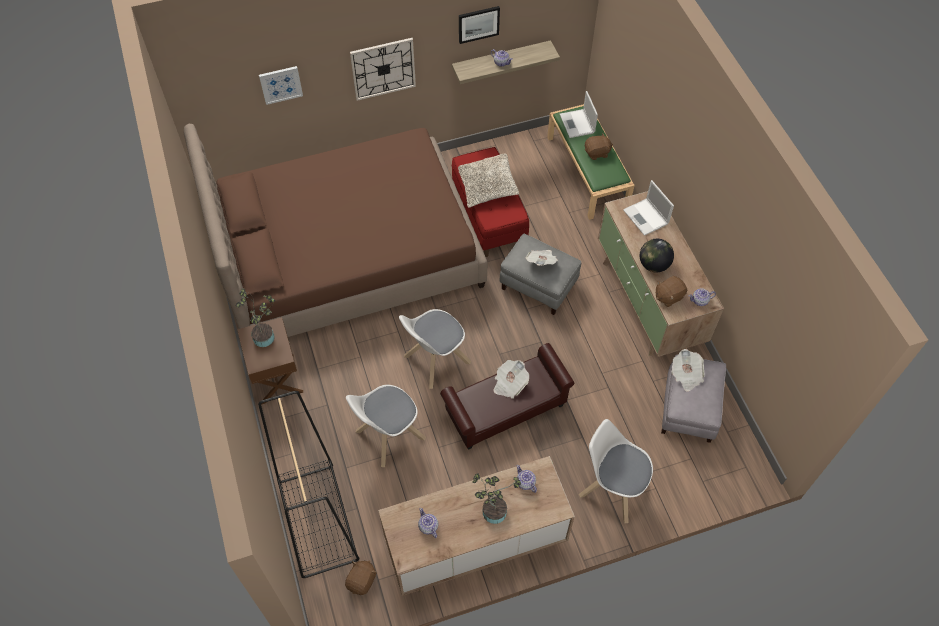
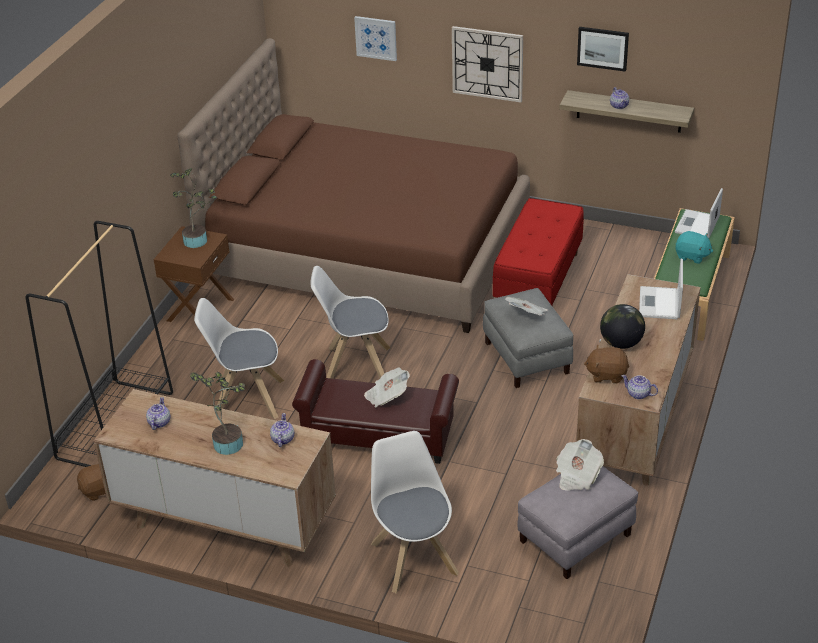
camera: 40 degrees right, 20 degrees down
(487, 186) = (538, 232): beige pillow -> none
(597, 153) = (692, 256): brown plush toy -> turquoise plush toy

